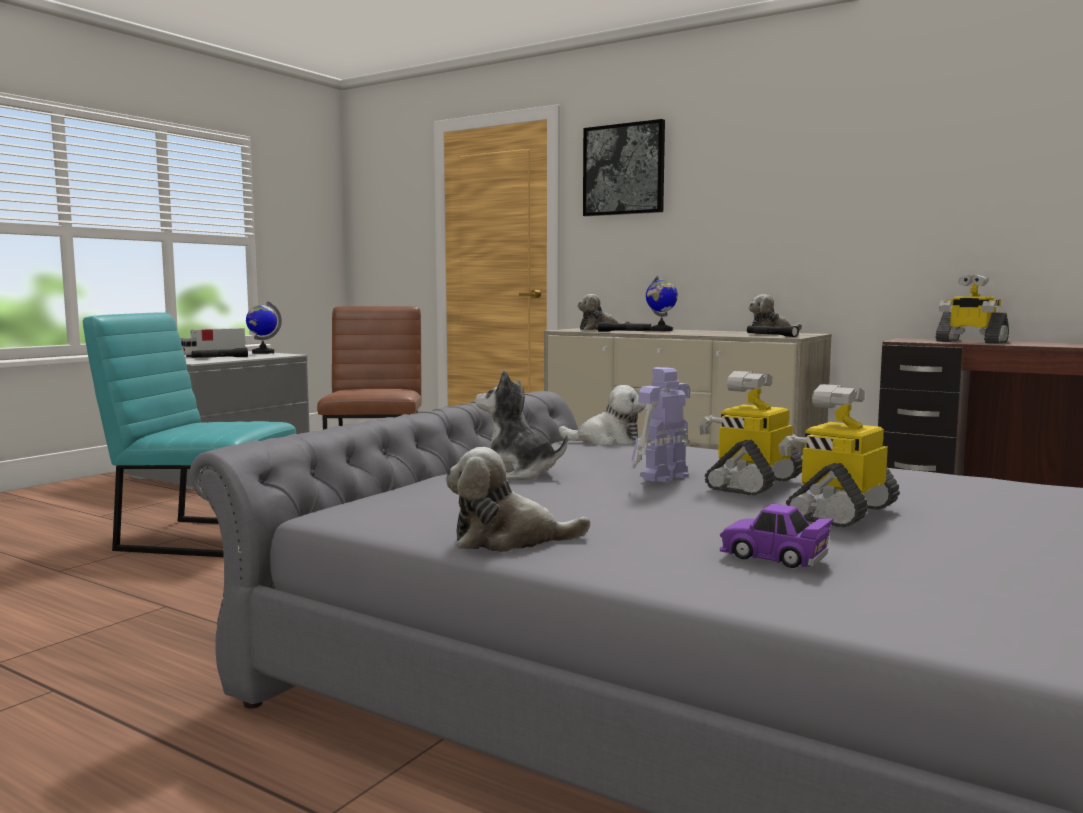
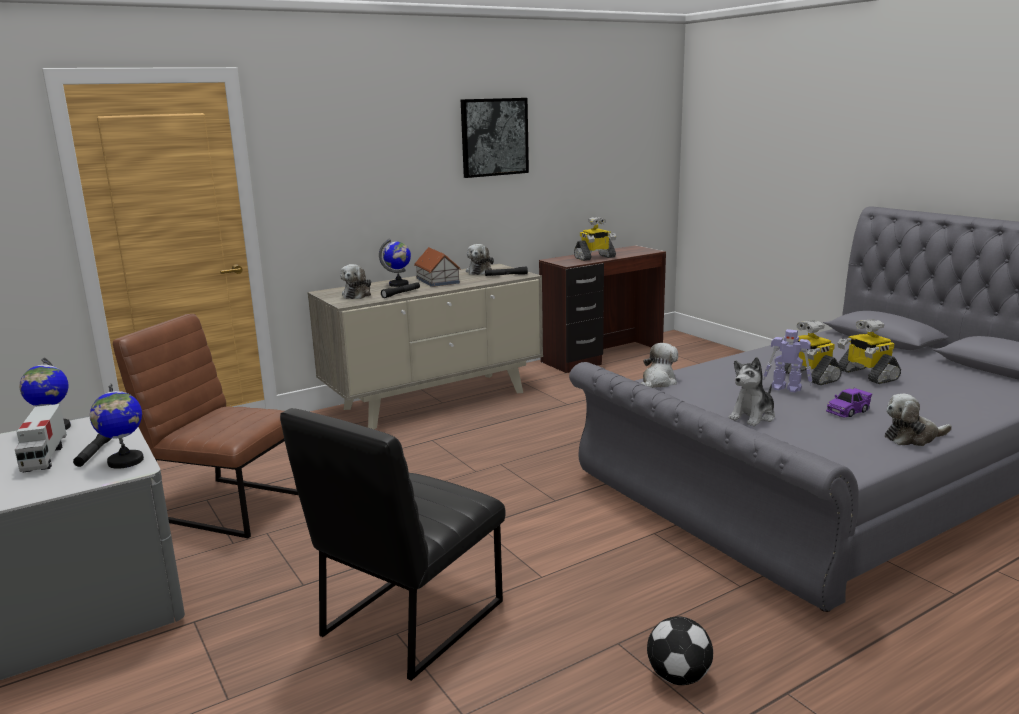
camera: 65 degrees left, 10 degrees up
(99, 635) = (677, 676): none -> football
(204, 360) = (125, 461): none -> globe
(204, 537) = (408, 620): turquoise chair -> black chair
(508, 540) = (912, 437): plush toy -> plush toy turned 60 degrees clockwise
(624, 169) = (321, 139): picture -> picture (494, 137)
(663, 476) = (787, 388): toy robot -> toy robot turned 45 degrees counterclockwise
(698, 332) = (437, 281): none -> toy house
(774, 556) = (942, 399): purple toy car -> purple toy car (848, 411)

